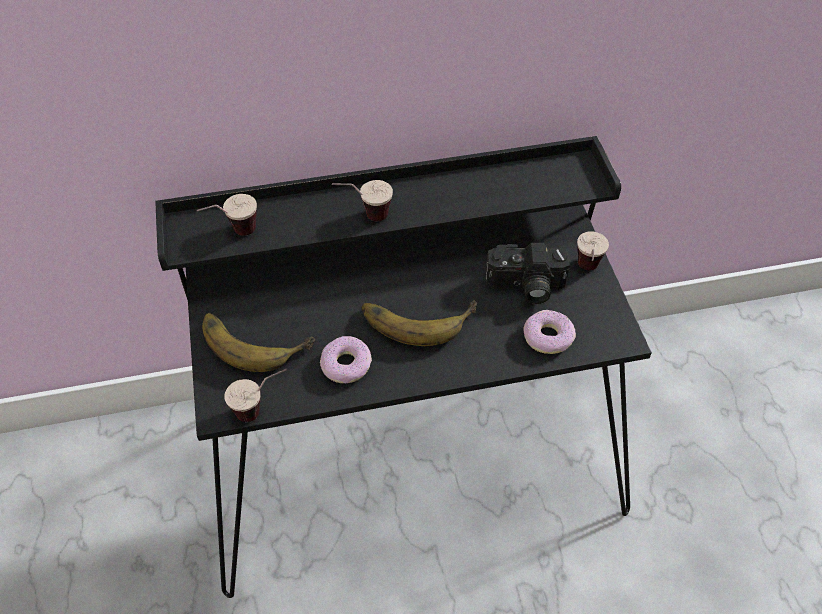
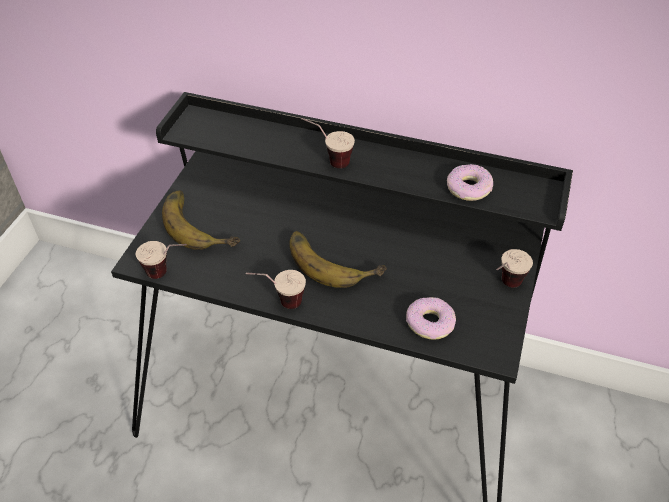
camera: 30 degrees right, 5 degrees down
(233, 234) = (222, 136): cup -> cup (278, 303)
(346, 365) = (252, 271): donut -> donut (469, 188)
(525, 287) = (440, 275): camera -> none

